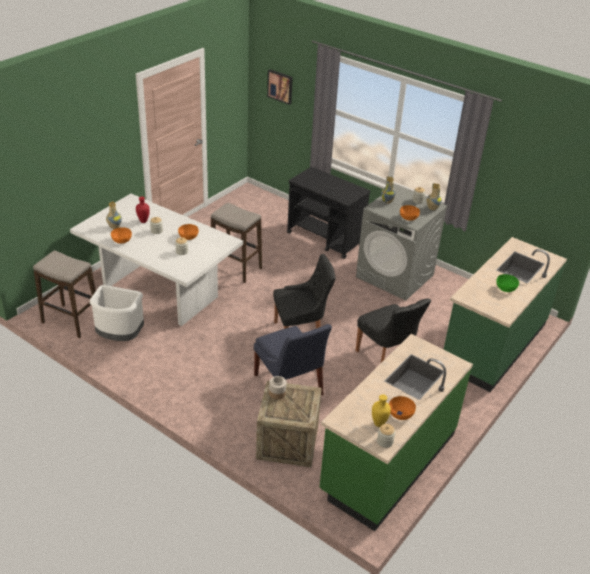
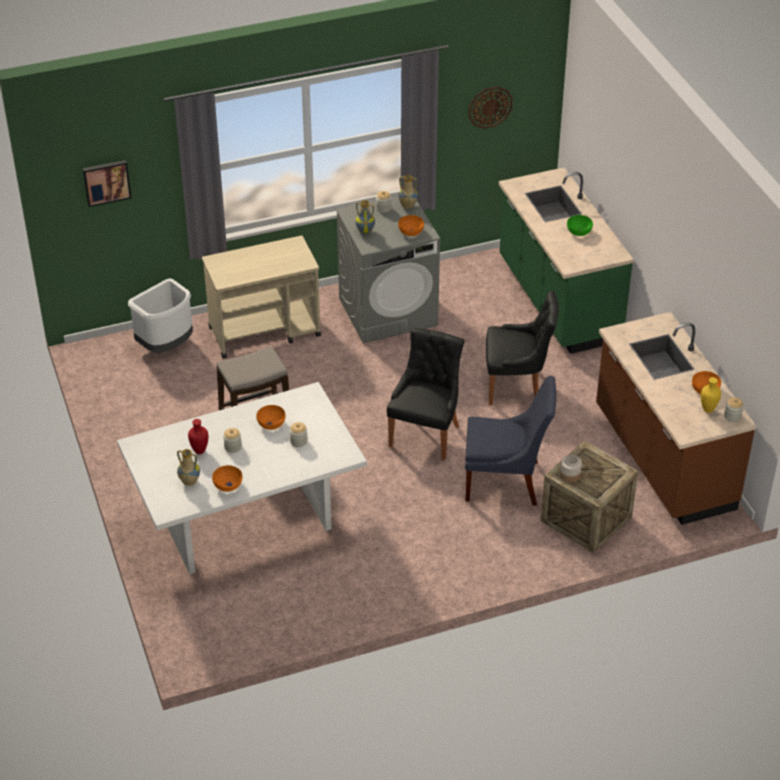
camera: 55 degrees left, 5 degrees up
(71, 321) = (237, 629): stool -> none
(120, 337) = (307, 592): white trash can -> white trash can (166, 345)
(325, 238) = (265, 331): black cart -> beige cart
(387, 462) = (662, 459): green counter -> brown counter
(530, 176) = (490, 107): none -> wall clock

